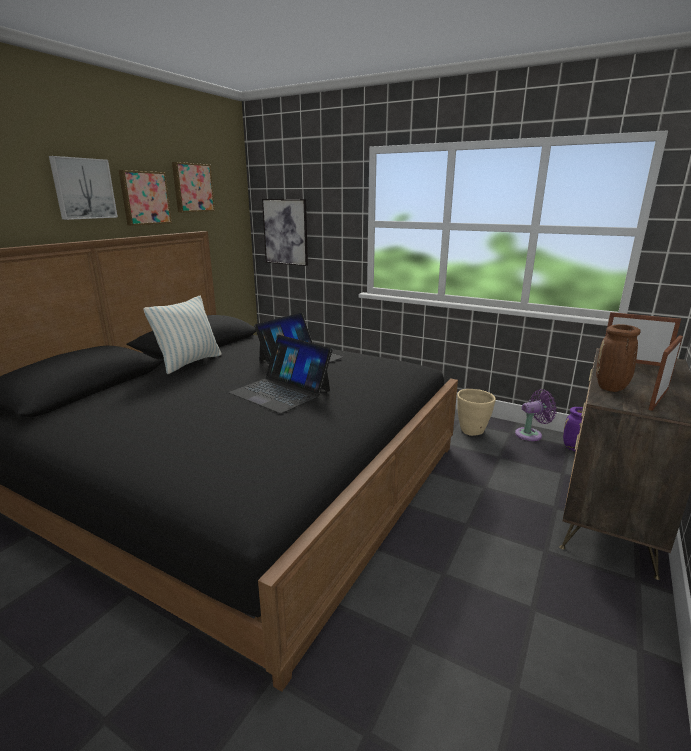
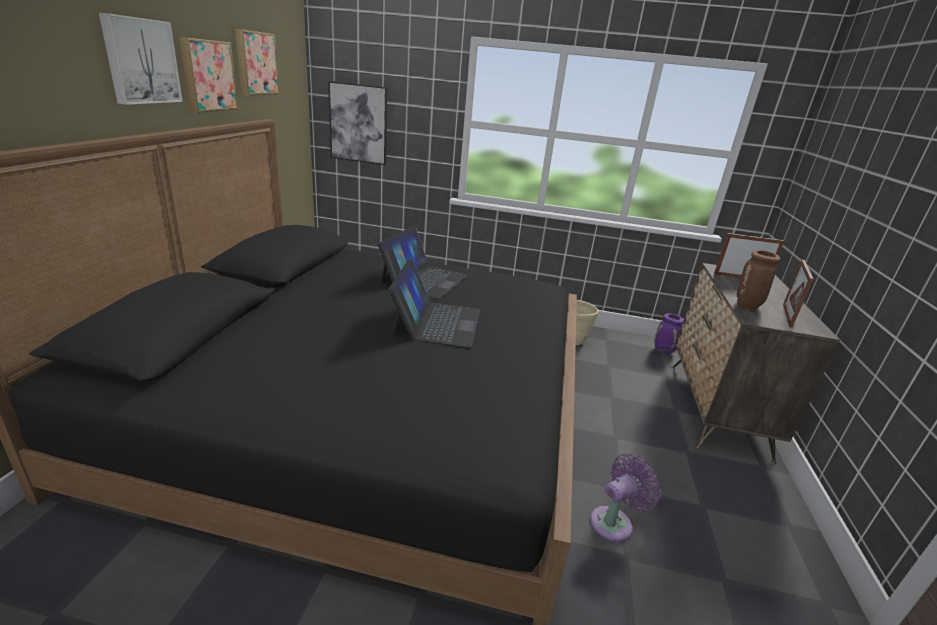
camera: 20 degrees left, 5 degrees up
(189, 362) = (298, 289): pillow -> none
(281, 391) = (436, 322): laptop -> laptop turned 105 degrees counterclockwise
(531, 434) = (623, 340): purple fan -> purple fan (614, 522)

